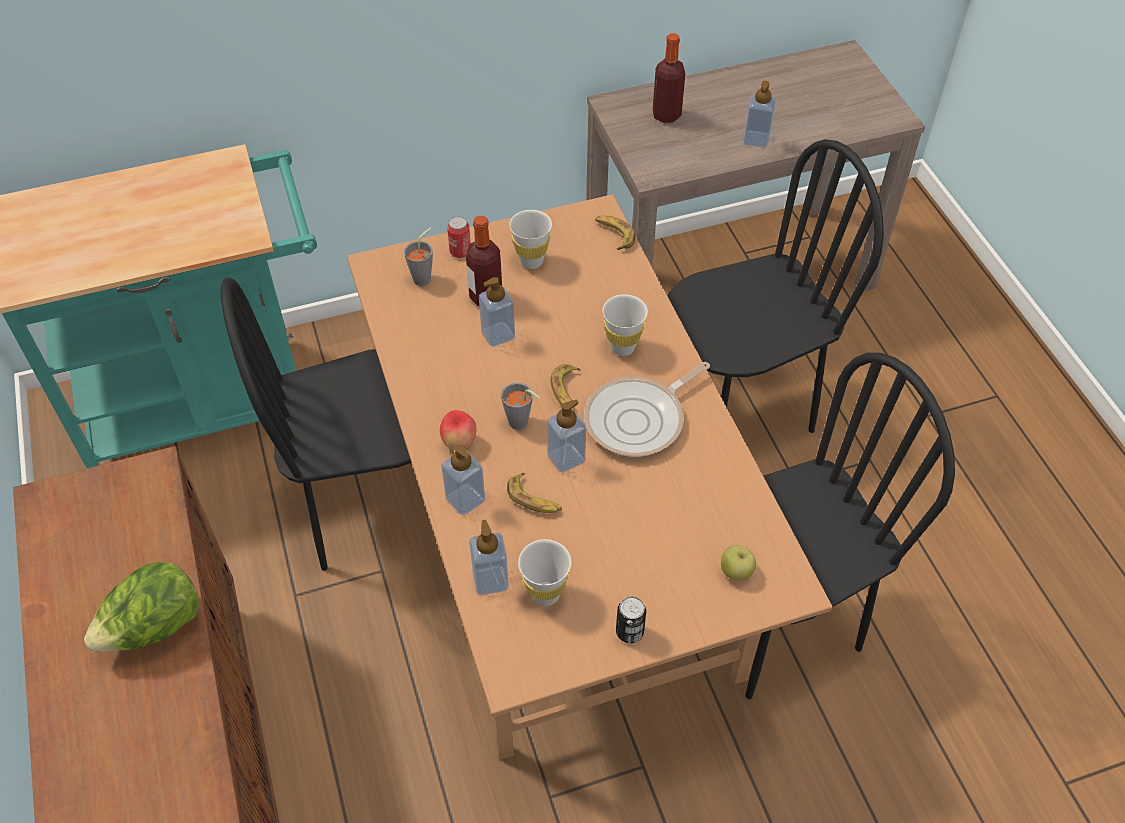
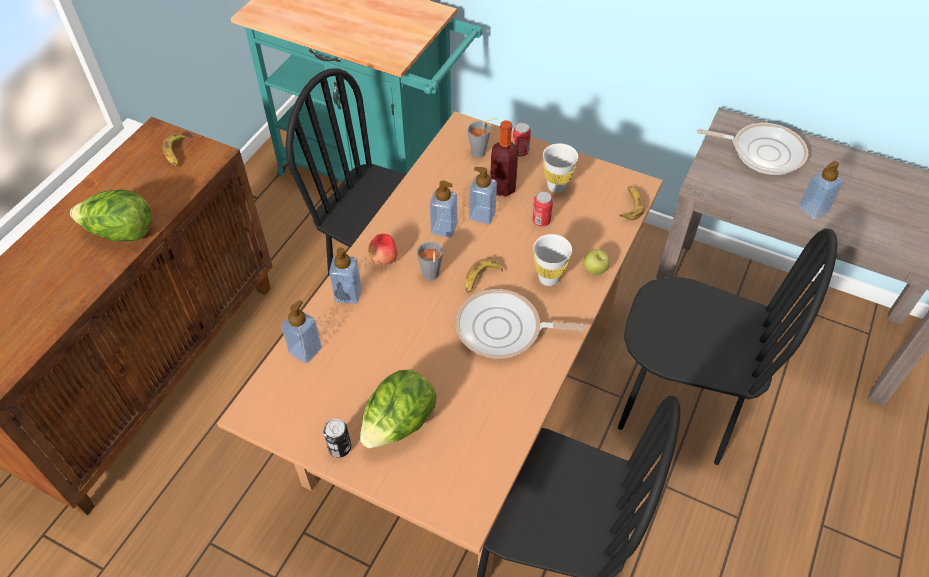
camera: 45 degrees right, 0 degrees up
(534, 499) = (384, 325): banana -> banana (176, 153)
(545, 594) = (323, 384): white cup -> none
(556, 302) = (541, 221): none -> can
(566, 458) = (431, 317): soap dispenser -> soap dispenser (444, 228)
(653, 568) = (399, 424): none -> lettuce
(666, 115) = (762, 152): bottle -> frying pan
(736, 571) = (445, 471): apple -> apple (594, 270)

